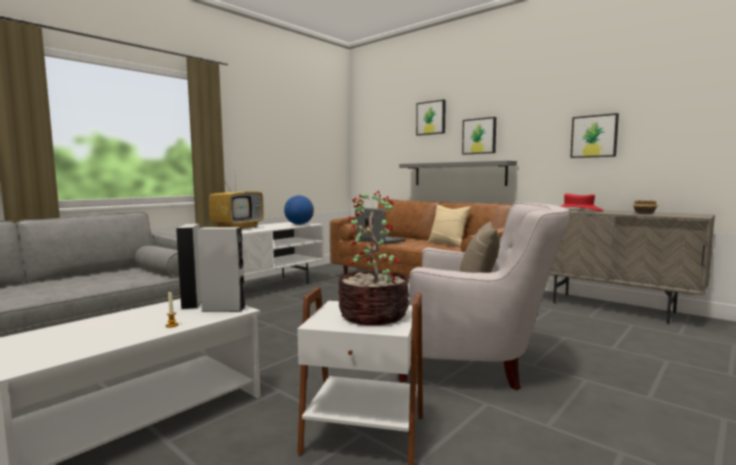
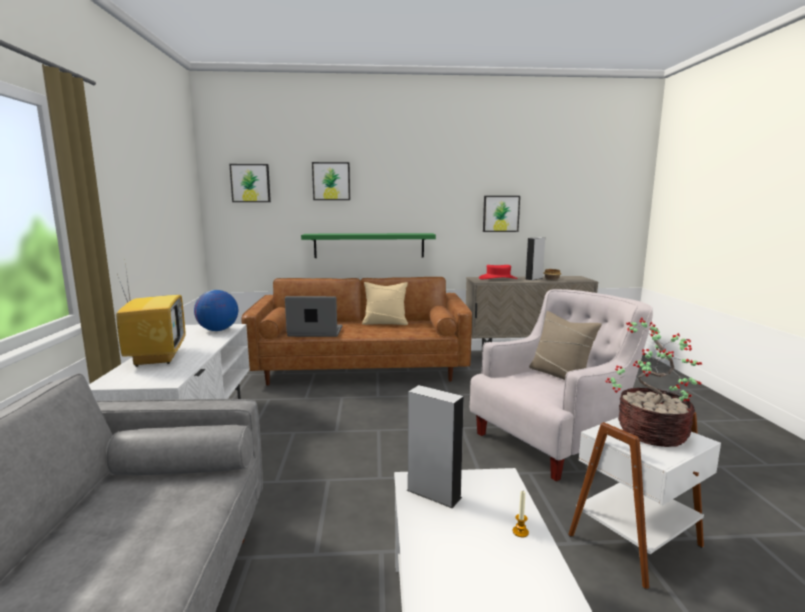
camera: 45 degrees left, 5 degrees up
(223, 309) = (487, 484): grey speaker -> grey speaker (534, 278)
(458, 174) = (369, 245): grey shelf -> green shelf
(479, 136) = (392, 206): picture -> picture (250, 183)

